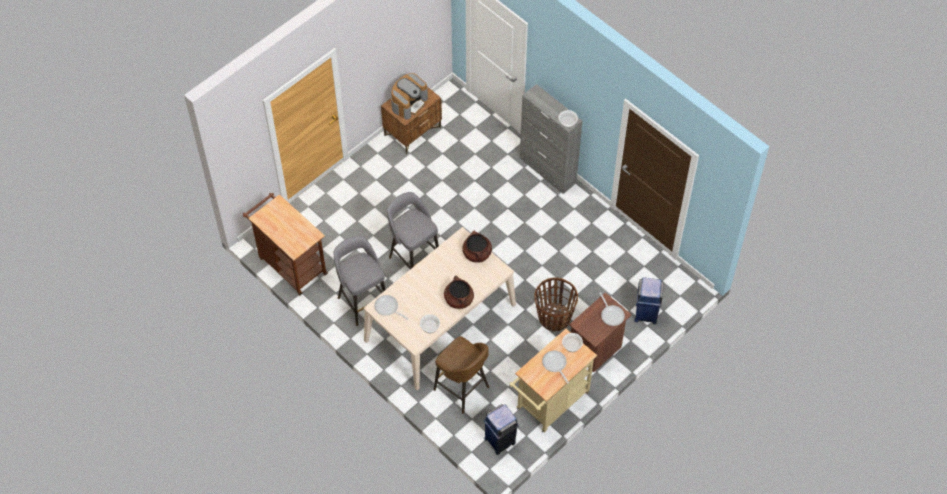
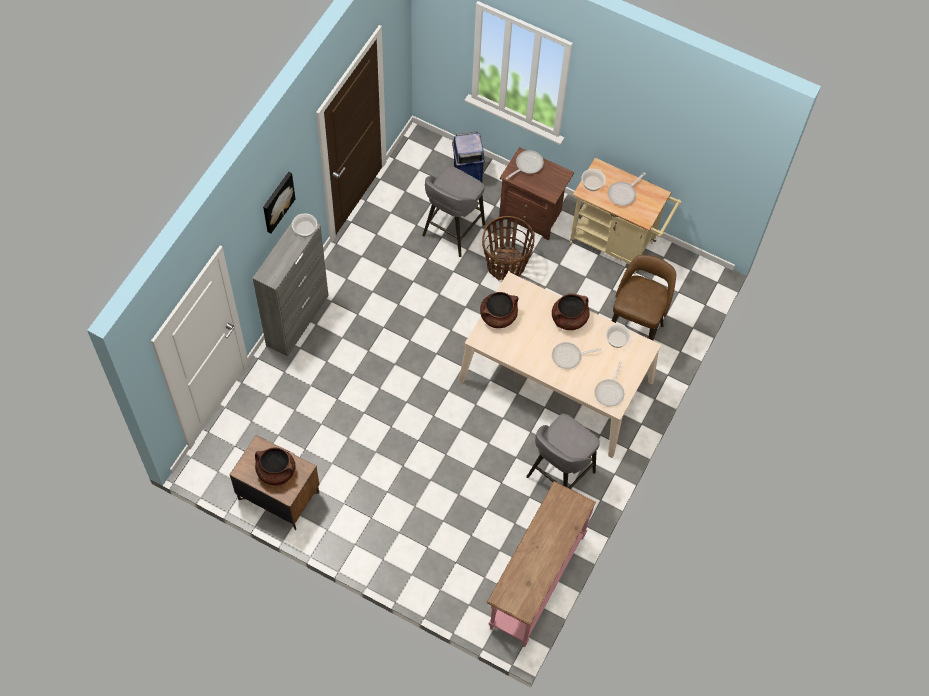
camera: 110 degrees left, 5 degrees up
(290, 264) = (535, 581): brown cart -> pink console table
(409, 103) = (276, 471): coffee machine -> brown cooking pot
(414, 258) = (477, 436): grey stool -> grey stool (452, 231)
(426, 290) = (569, 357): none -> frying pan
(500, 440) = (680, 280): blue trash can -> none
(574, 85) = (277, 201): none -> picture

